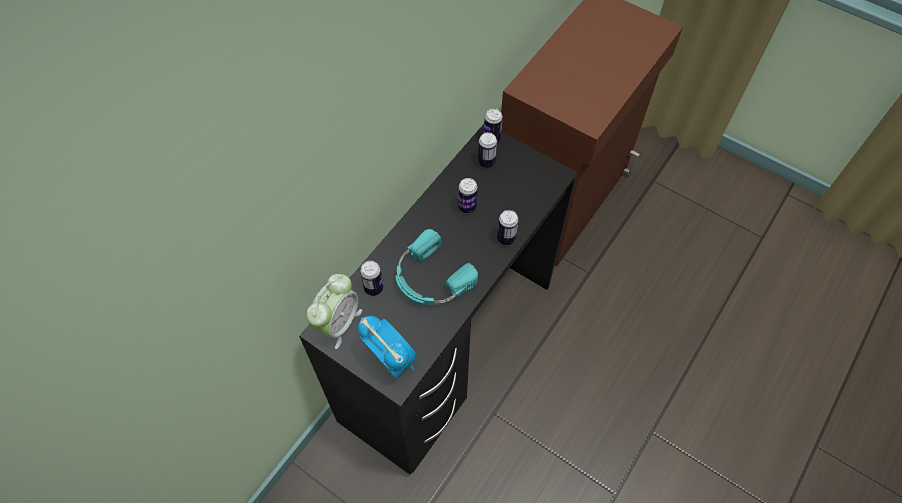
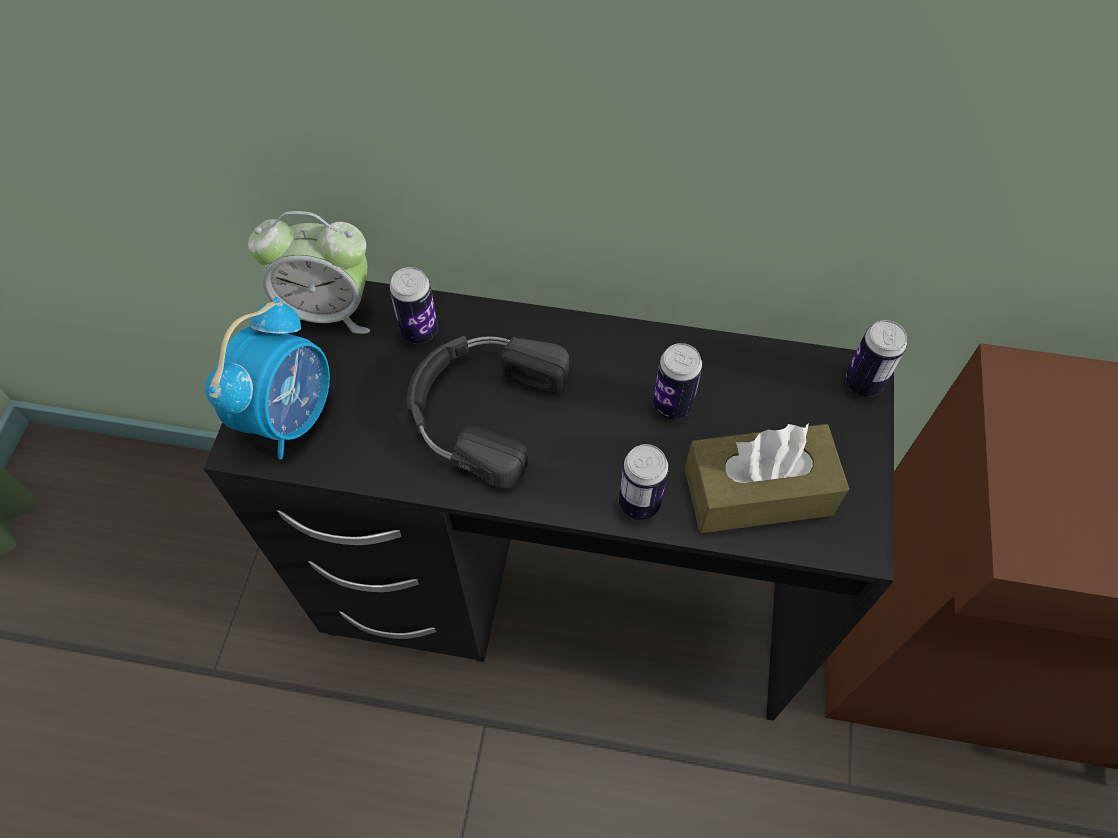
camera: 65 degrees right, 0 degrees up
(430, 278) = (481, 409): turquoise headphones -> black headphones
(486, 162) = (799, 396): can -> none
(521, 196) = (758, 492): none -> brown tissue box

